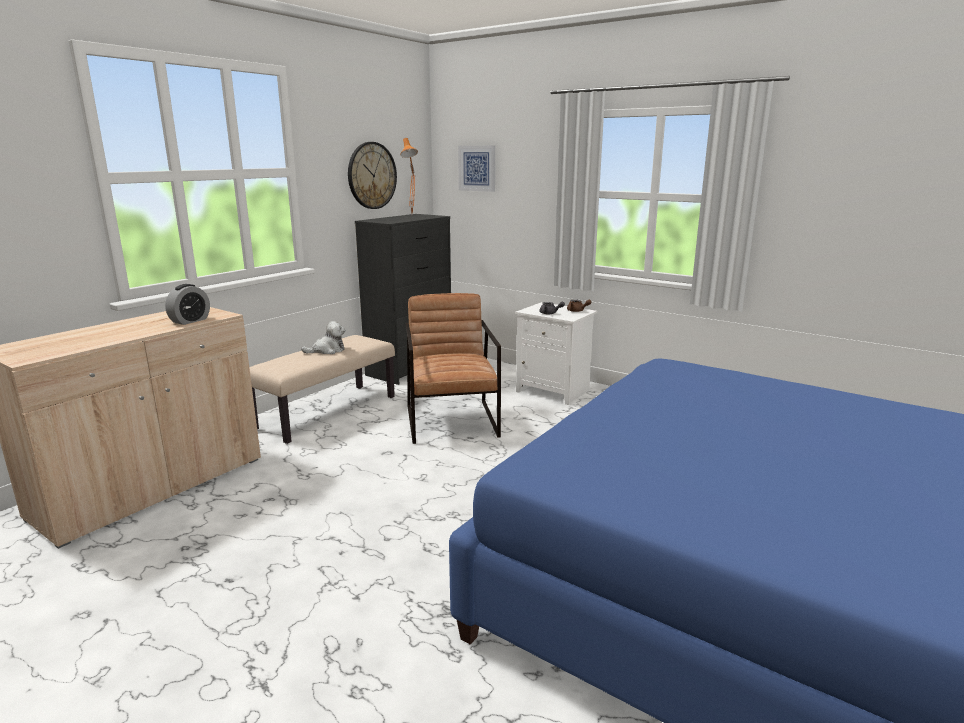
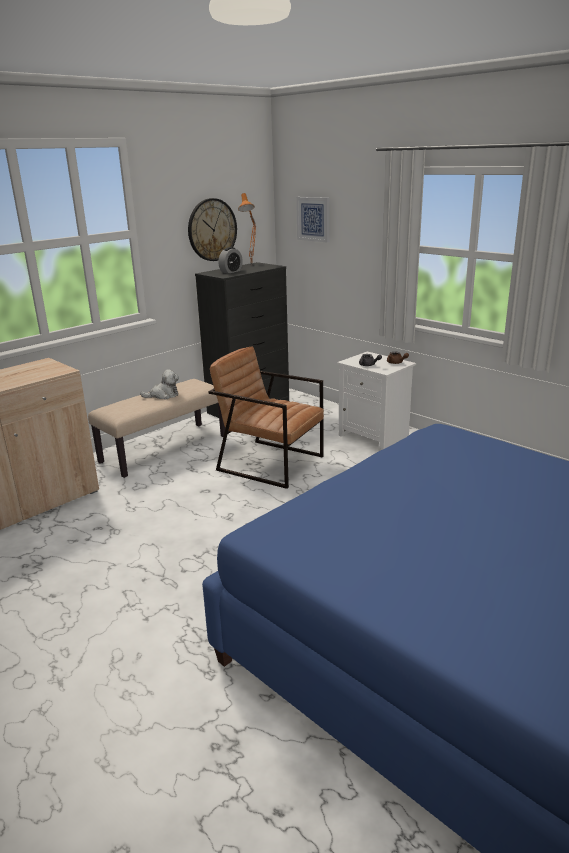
camera: 10 degrees right, 5 degrees up
(190, 321) = (35, 376): alarm clock -> alarm clock (231, 271)
(452, 421) = (270, 463): brown armchair -> brown armchair turned 60 degrees counterclockwise

